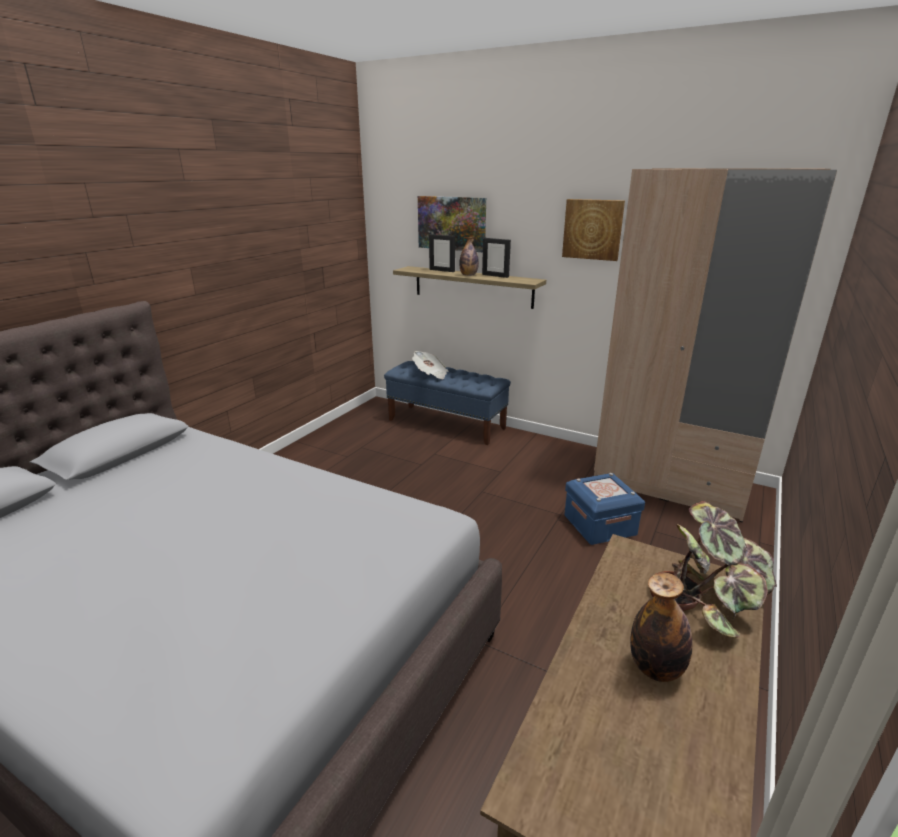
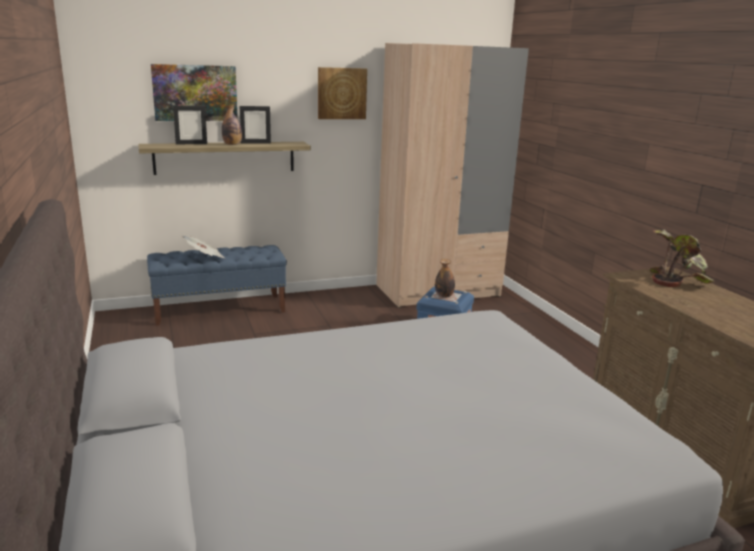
camera: 50 degrees left, 5 degrees down
(656, 668) = (714, 303): bottle -> bottle (444, 296)

